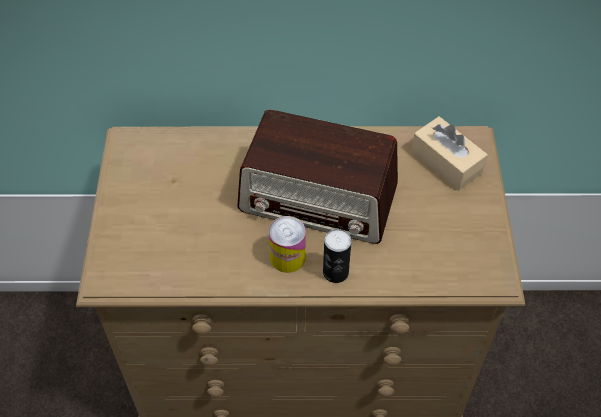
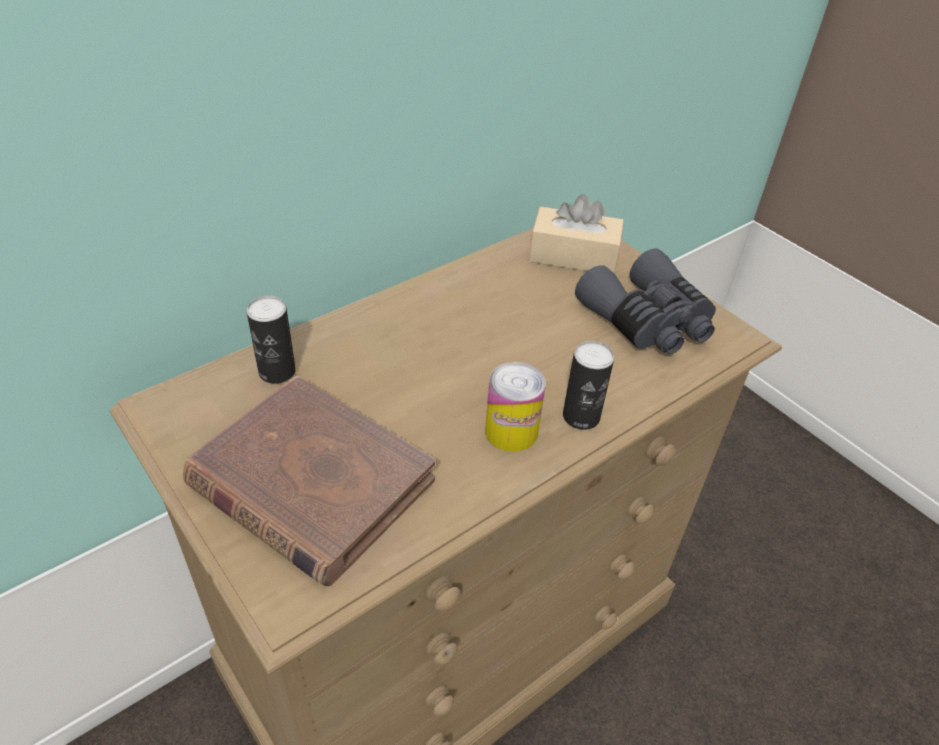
camera: 40 degrees left, 10 degrees down
(162, 225) = (310, 483): none -> brown book
(198, 151) = (277, 371): none -> can
(319, 199) = (481, 351): radio -> none
(445, 235) = (648, 321): none -> grey binoculars

